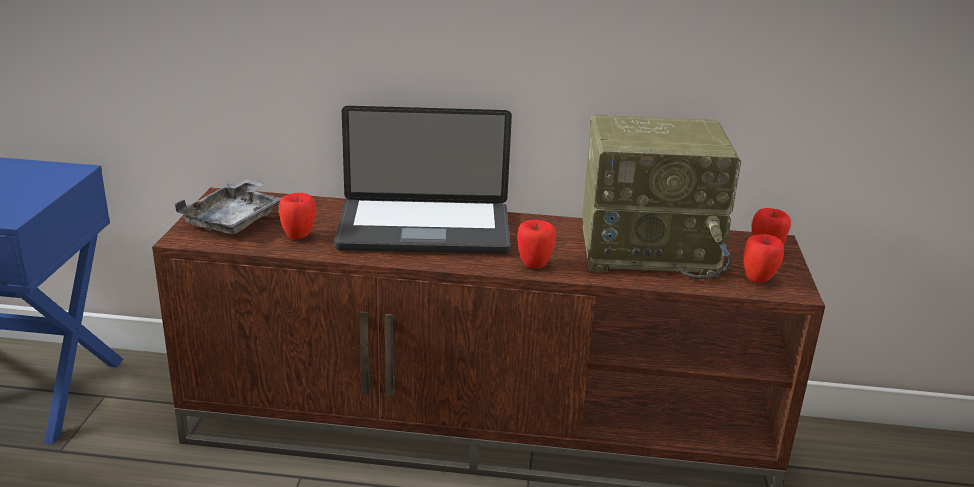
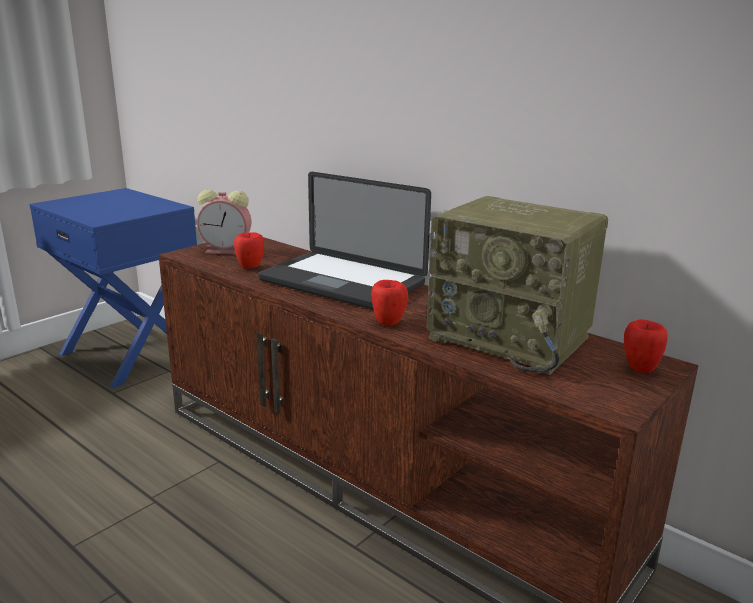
camera: 35 degrees right, 5 degrees down
(234, 220) = (228, 251): grey tray -> alarm clock
(758, 279) = (590, 388): apple -> none

